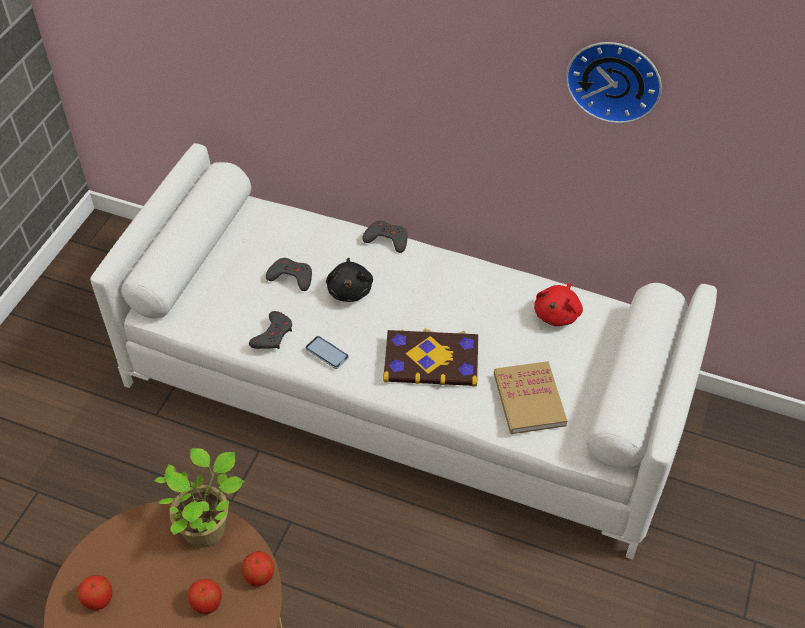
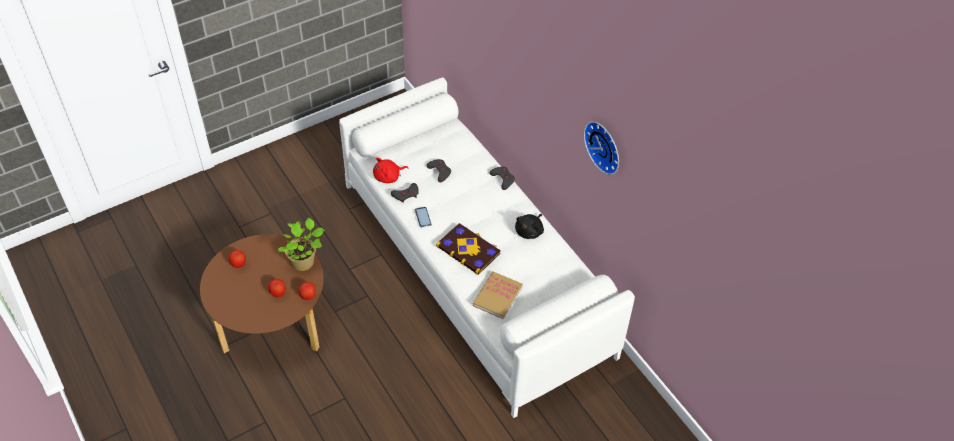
camera: 35 degrees right, 0 degrees up
(350, 289) = (462, 194): black plush toy -> black plush toy (530, 231)
(557, 313) = (554, 265): red plush toy -> red plush toy (388, 177)

